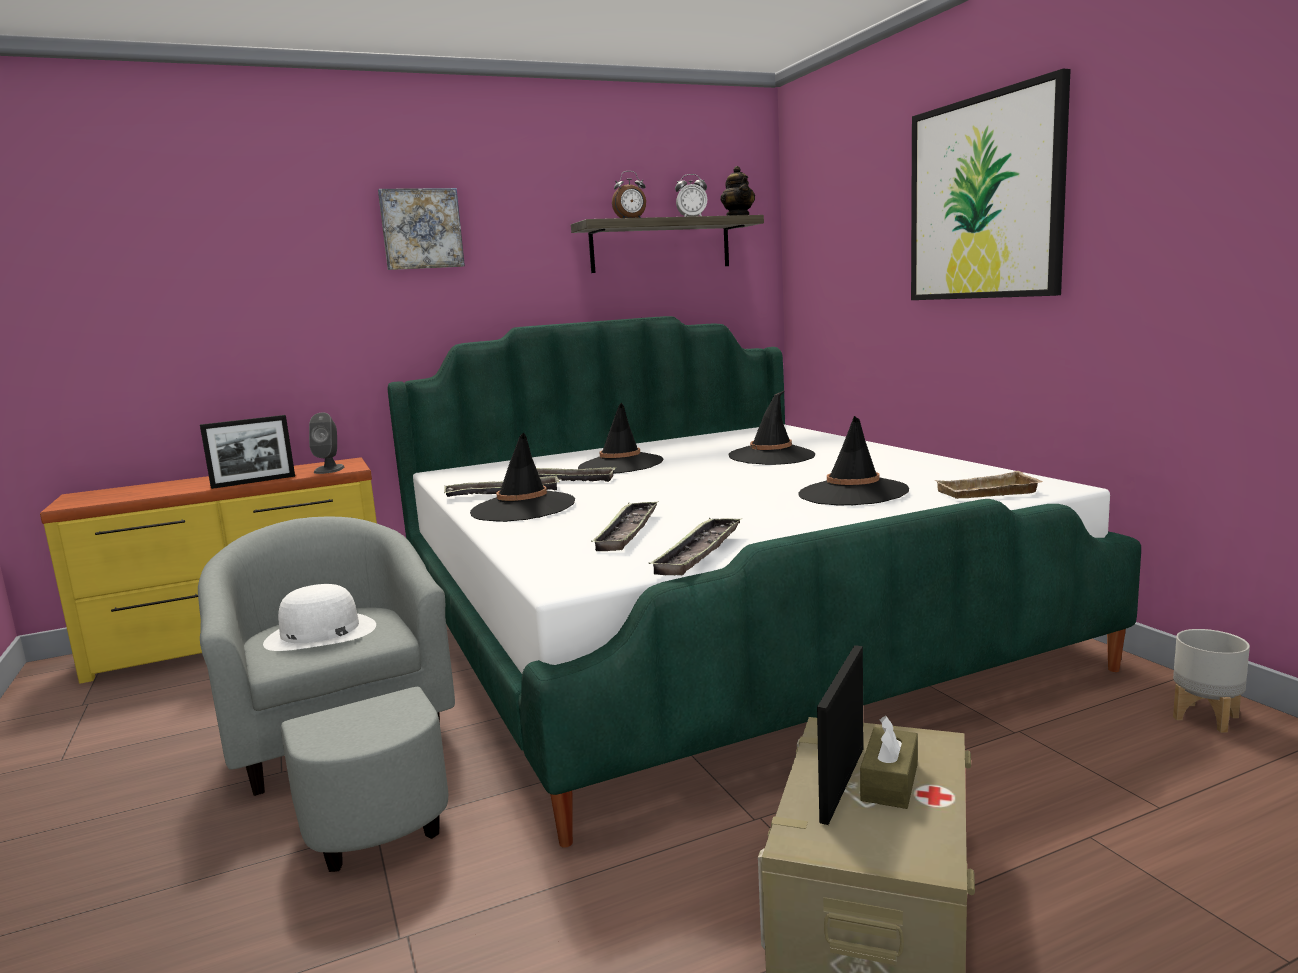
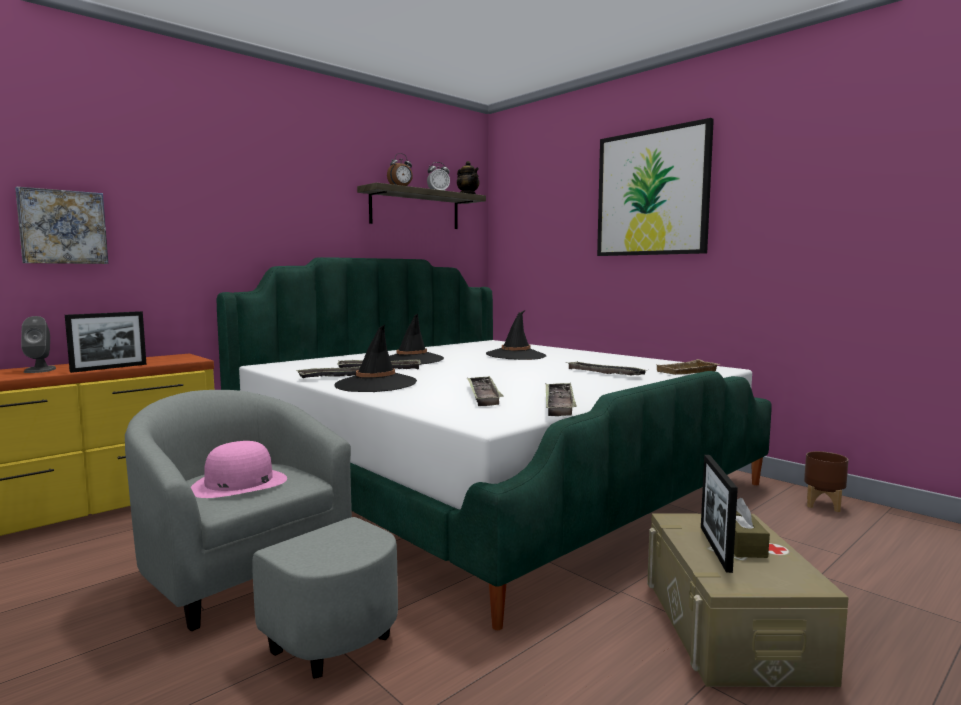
camera: 20 degrees left, 5 degrees down
(320, 633) = (239, 484): white hat -> pink hat
(329, 469) = (173, 360): grey speaker -> grey speaker (40, 370)
(421, 229) = (249, 175): picture -> picture (63, 227)
(852, 493) = (604, 373): black hat -> tray
(1205, 718) = (823, 505): grey planter -> brown planter

